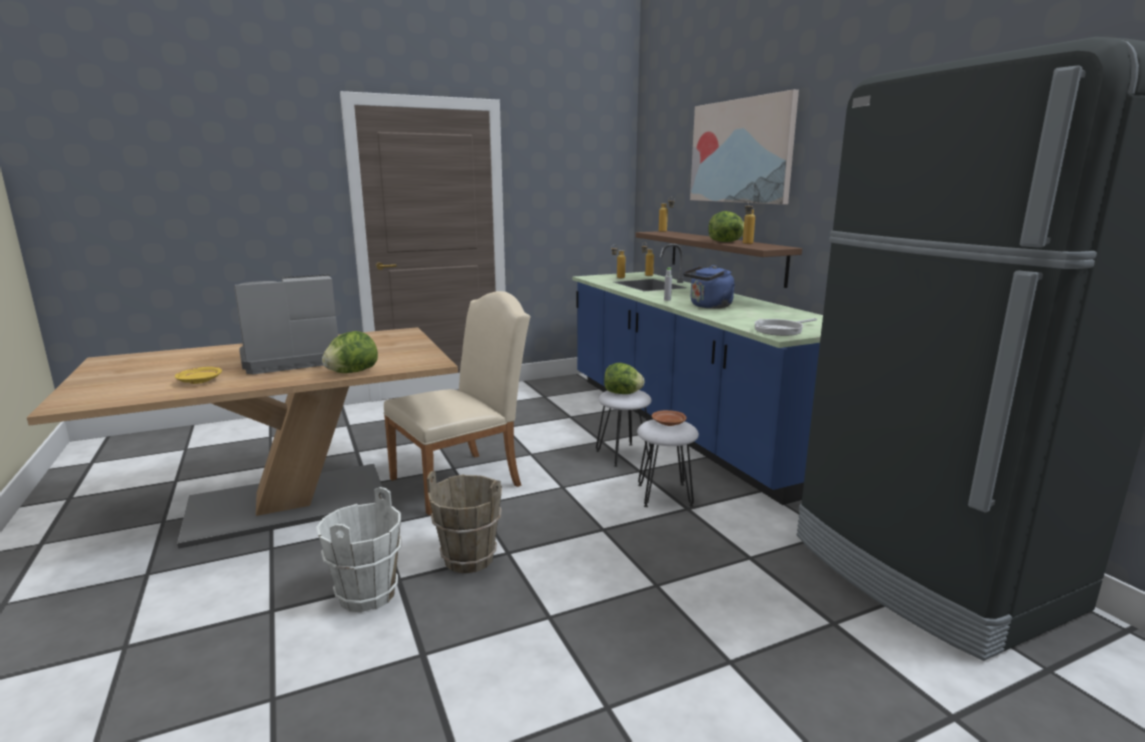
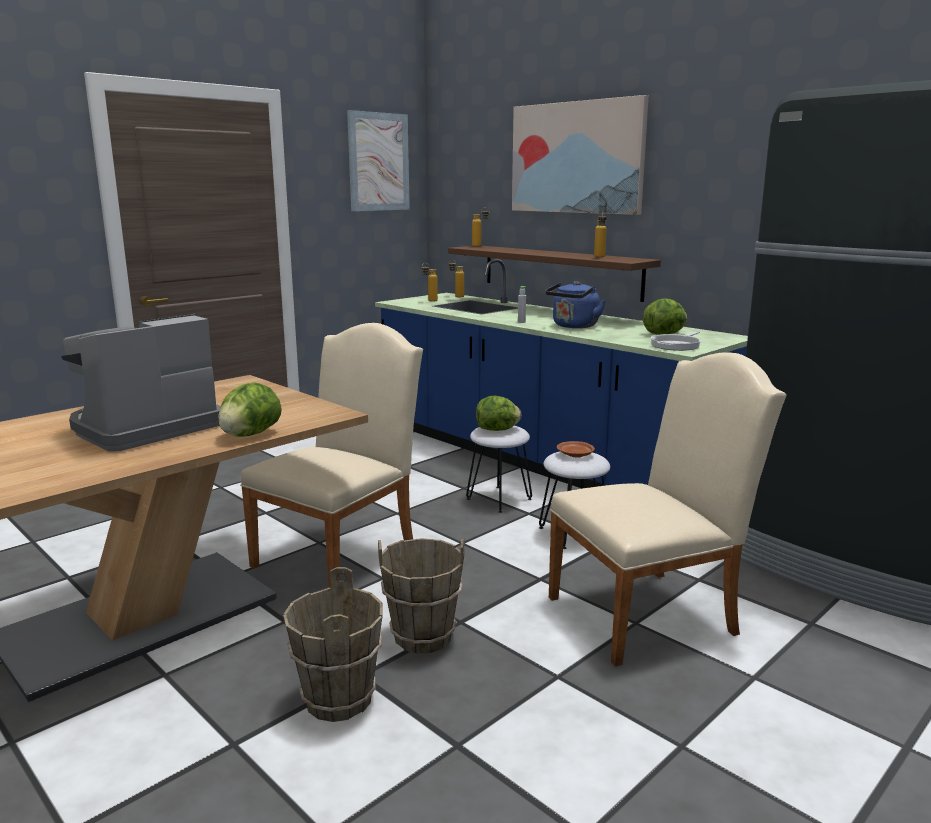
camera: 20 degrees left, 0 degrees up
(200, 381) = (54, 468): yellow plate -> none
(366, 595) = (337, 700): white bucket -> brown bucket
(589, 158) = (378, 162): none -> picture
(679, 579) = (651, 612): none -> beige chair
(726, 242) = (573, 255): lettuce -> lettuce (664, 334)

